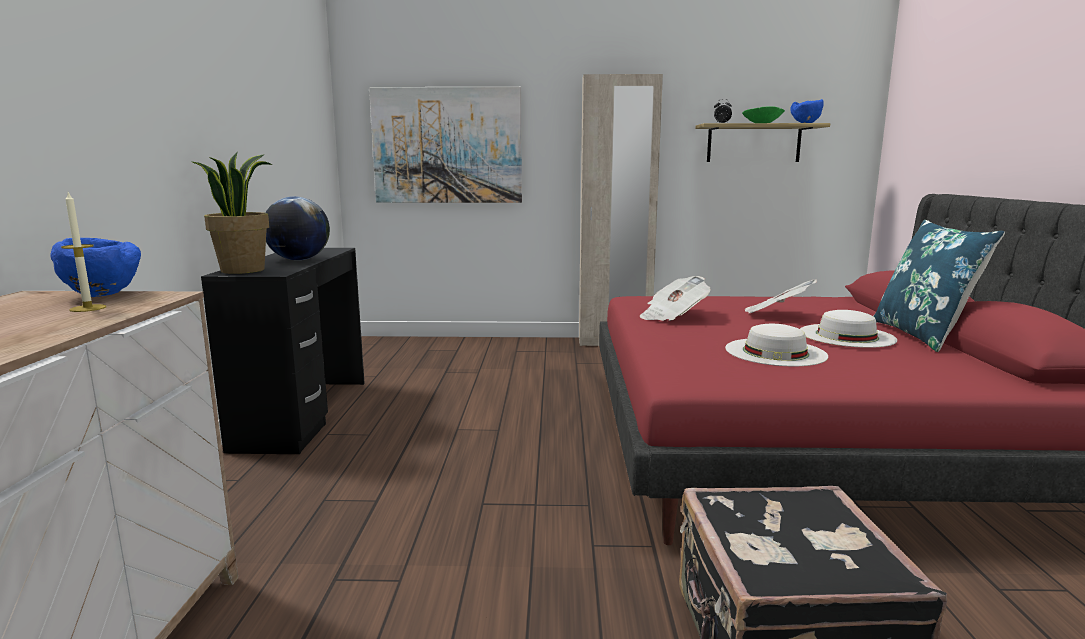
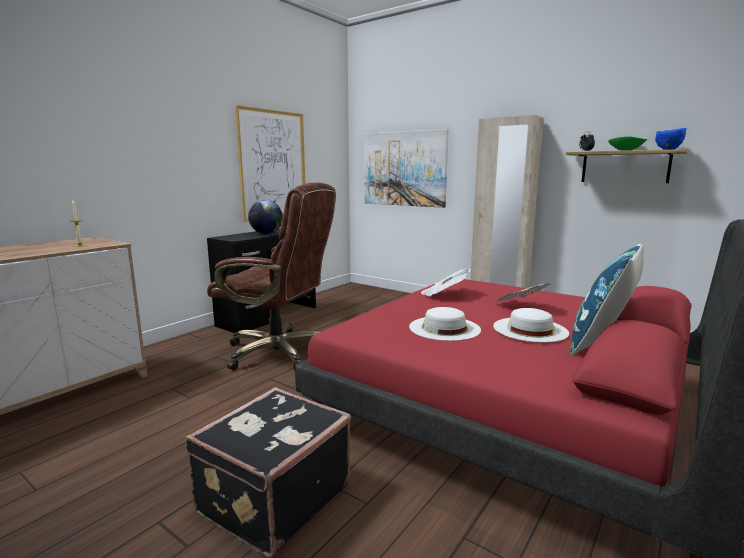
camera: 35 degrees right, 0 degrees up
(103, 295) = (102, 241): blue bowl -> none
(243, 270) = (229, 236): potted plant -> none
(262, 133) = (273, 165): none -> picture
(421, 462) = (277, 352): none -> brown office chair

